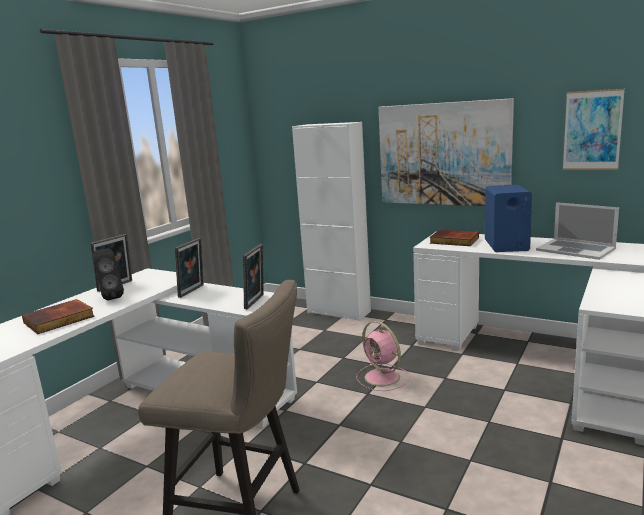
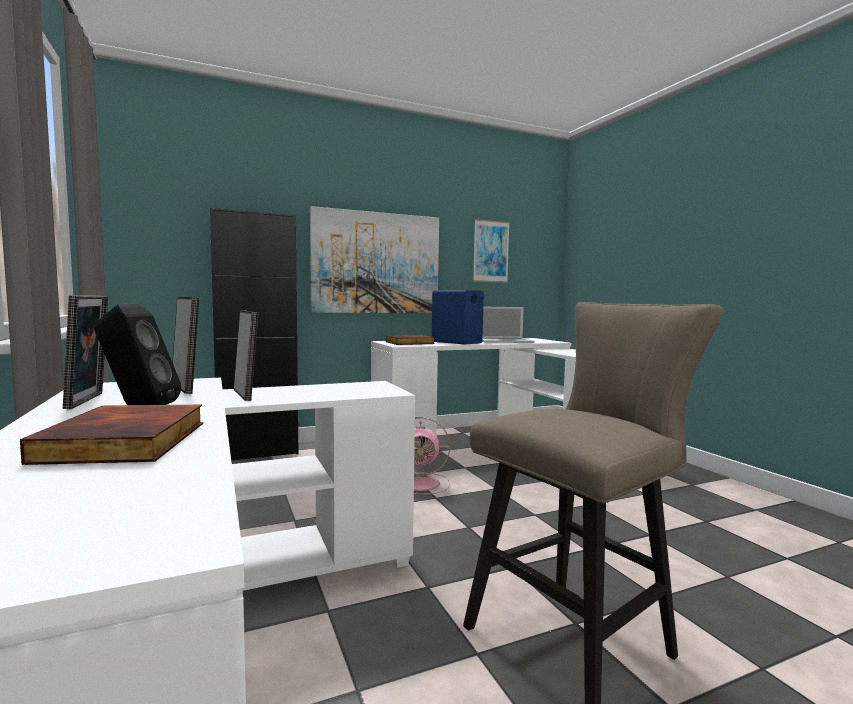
camera: 55 degrees left, 10 degrees down
(256, 302) = (375, 388): picture frame -> picture frame (186, 388)
(338, 312) = (257, 453): white cabinet -> black cabinet

